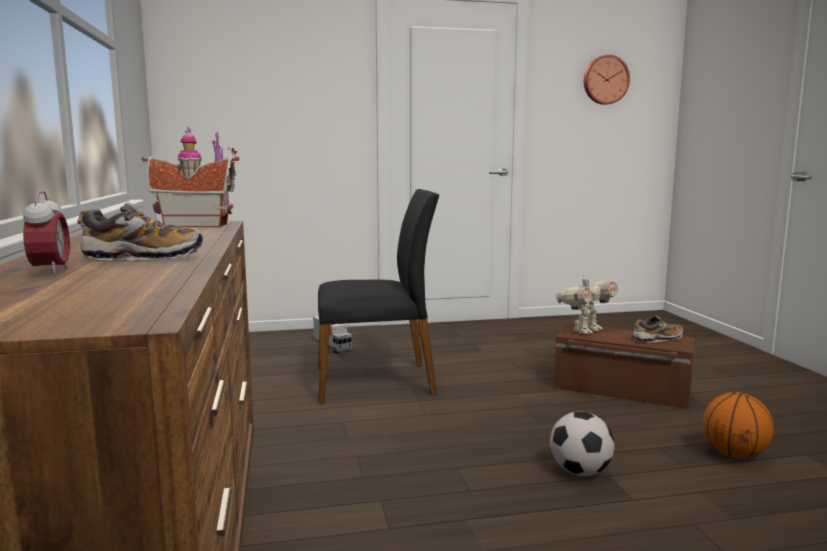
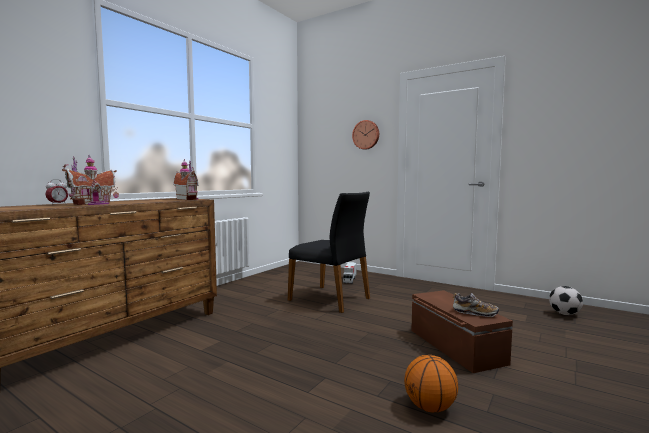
camera: 45 degrees right, 5 degrees down
(143, 258) = (93, 204): shoe -> toy house
(580, 472) = (316, 369): football -> football (564, 314)
(585, 330) = (440, 296): toy robot -> none
(605, 80) = (577, 111): wall clock -> wall clock (366, 135)

